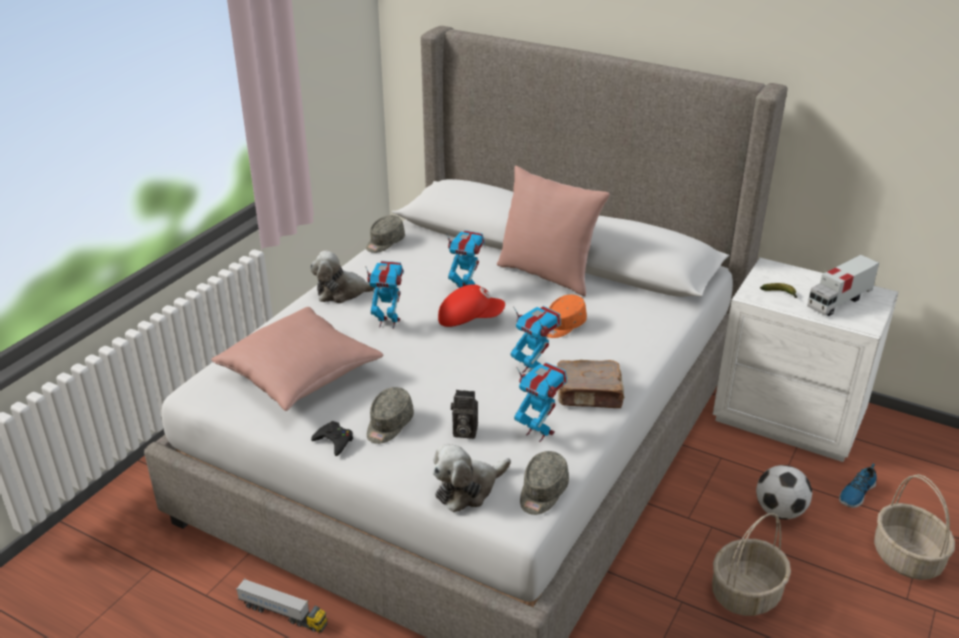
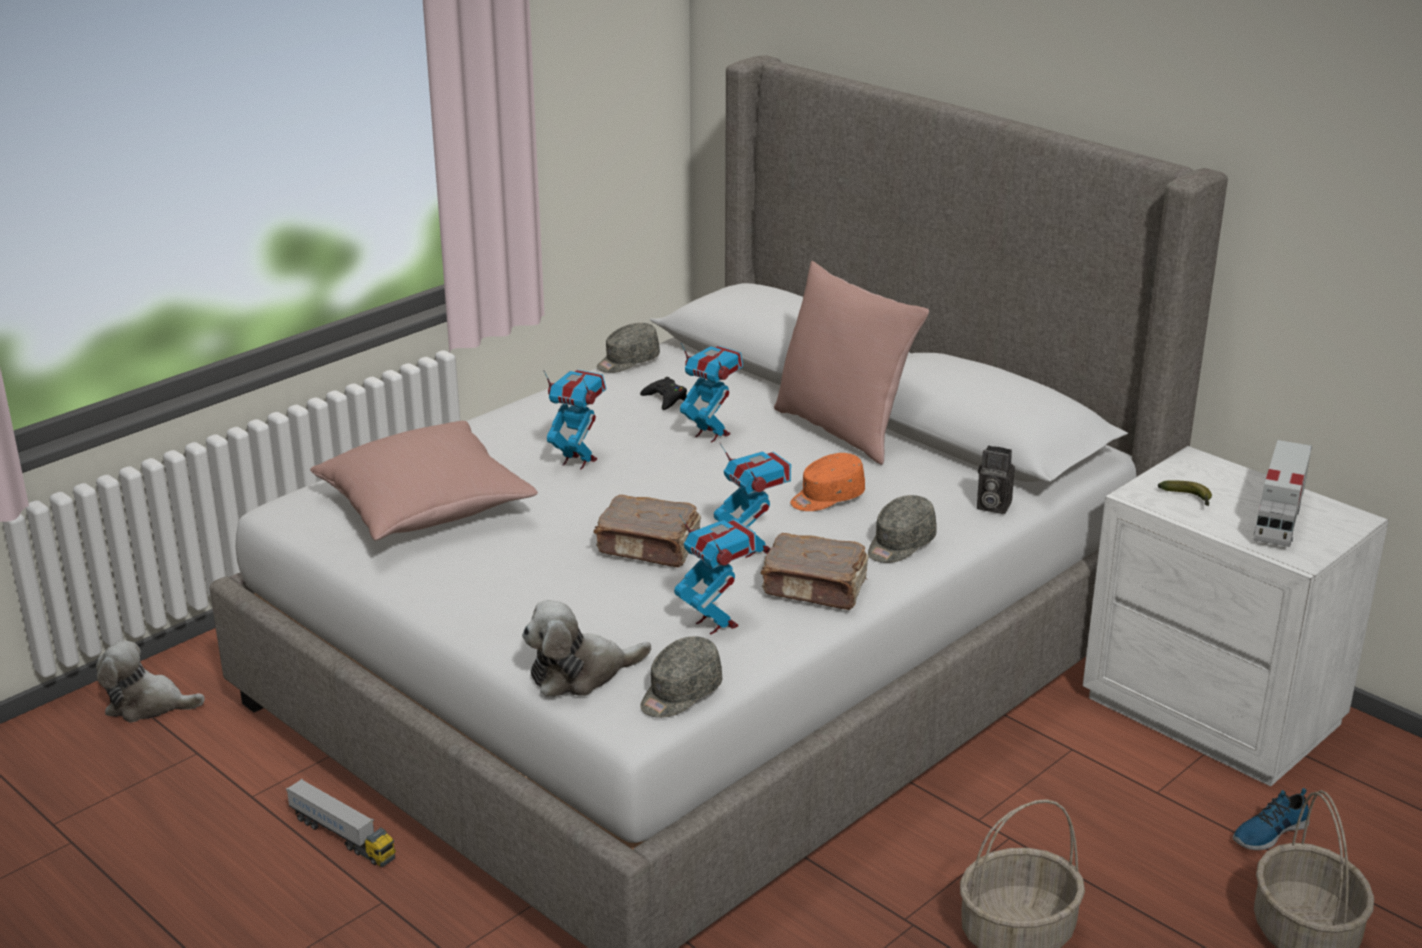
camera: 15 degrees right, 5 degrees down
(334, 441) = (431, 592): black game controller -> black game controller (665, 399)
(343, 292) = (536, 417): plush toy -> plush toy (147, 705)
(388, 425) = (513, 584): grey cap -> grey cap (900, 545)
(463, 432) = (611, 607): camera -> camera (991, 506)
(467, 381) = (649, 547): none -> brown book
(469, 319) = (695, 471): red cap -> none
(779, 511) = (1128, 835): football -> none
(838, 301) = (1278, 519): toy truck -> toy truck turned 45 degrees counterclockwise

